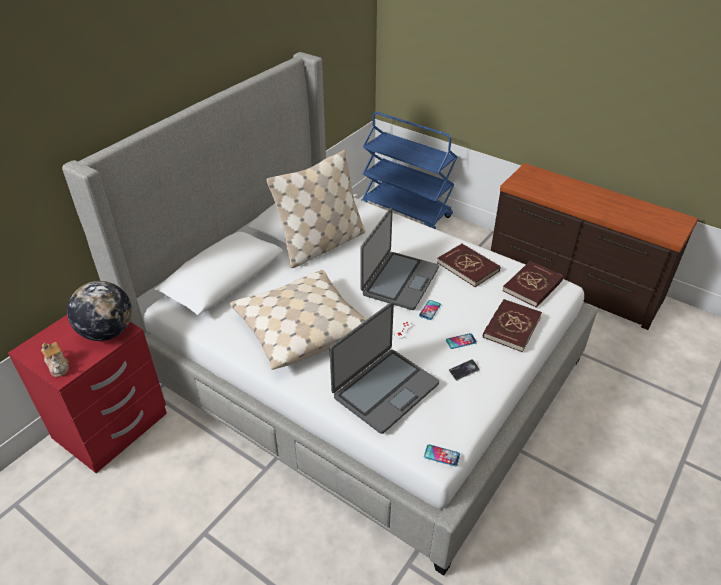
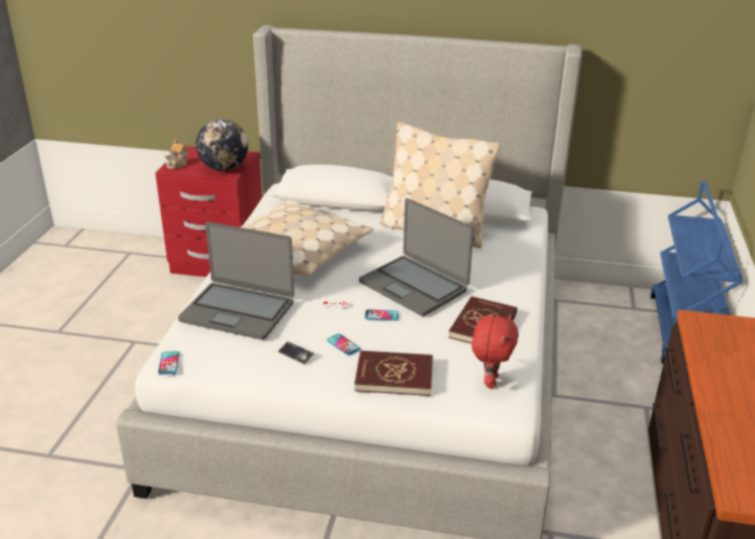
camera: 65 degrees right, 10 degrees down
(399, 281) = (414, 286): laptop -> laptop turned 45 degrees clockwise
(532, 286) = (490, 381): red book -> red plush toy

